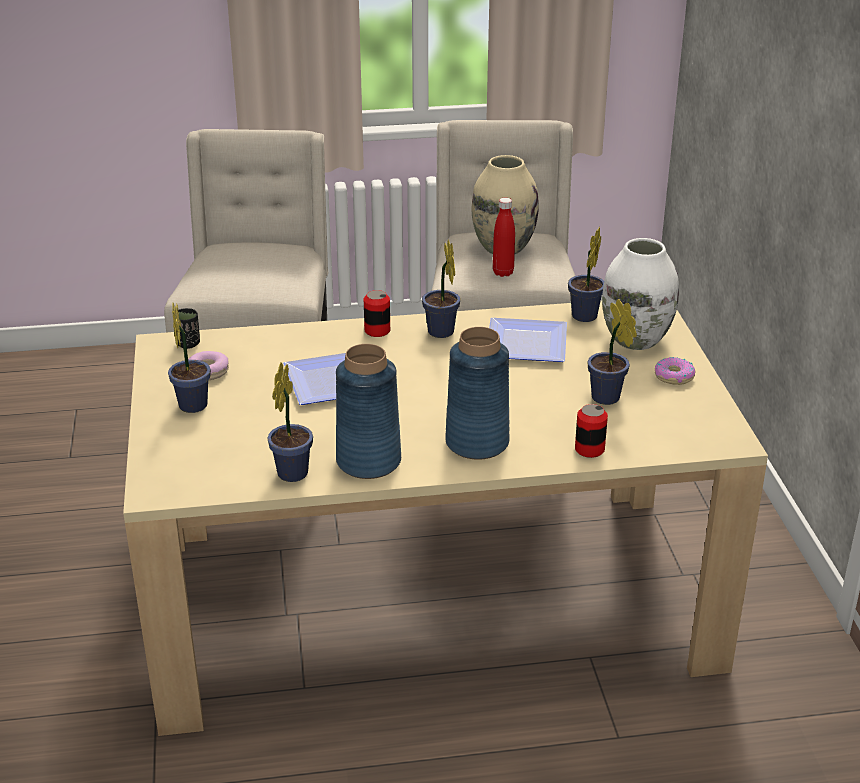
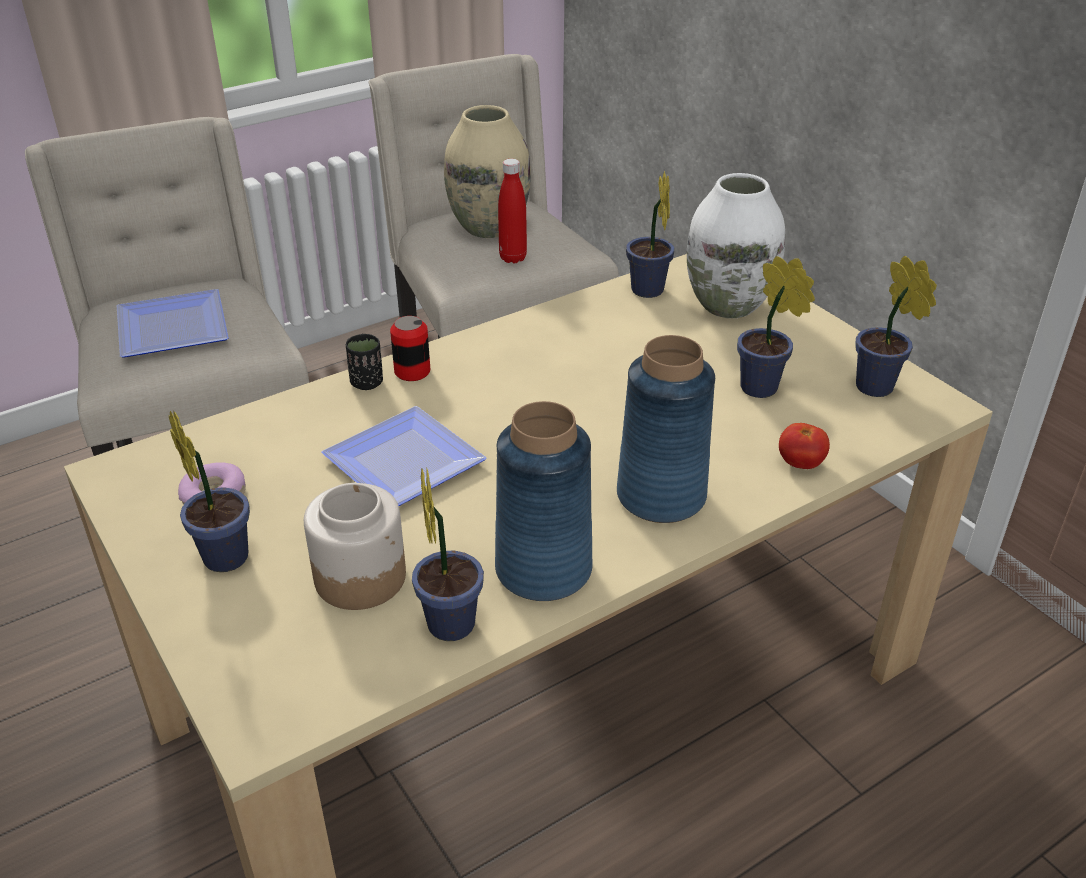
camera: 25 degrees left, 5 degrees up
(188, 344) = (156, 460): black cup -> black cup (367, 383)
(260, 435) = (360, 576): none -> jar
(441, 333) = (497, 355): potted plant -> potted plant (878, 389)
(523, 342) = (606, 341): plate -> plate (169, 327)
(589, 449) = (800, 463): can -> tomato
(673, 376) = (808, 340): donut -> none

